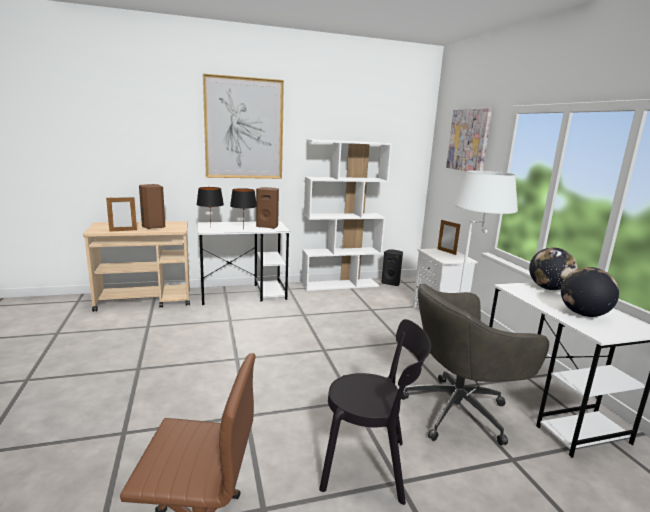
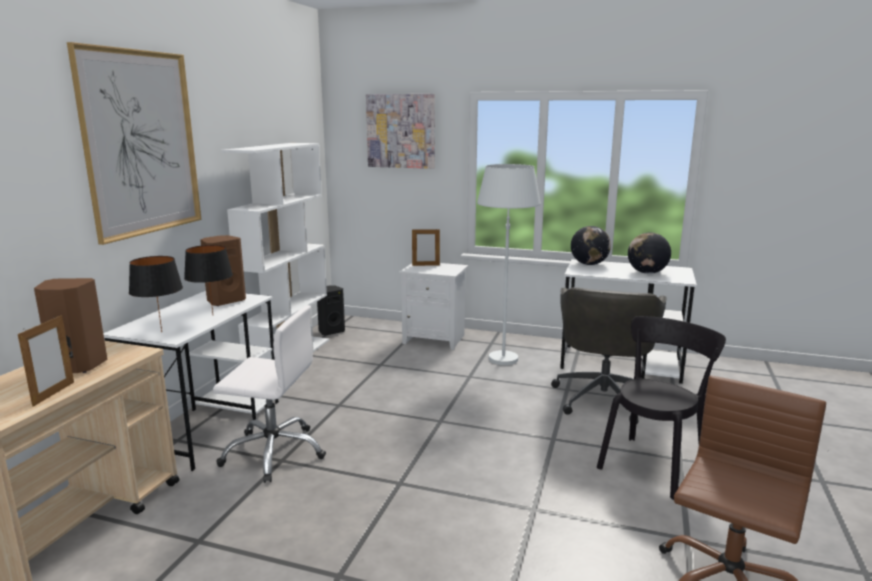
camera: 55 degrees left, 0 degrees up
(235, 316) = (274, 452): none -> white office chair

